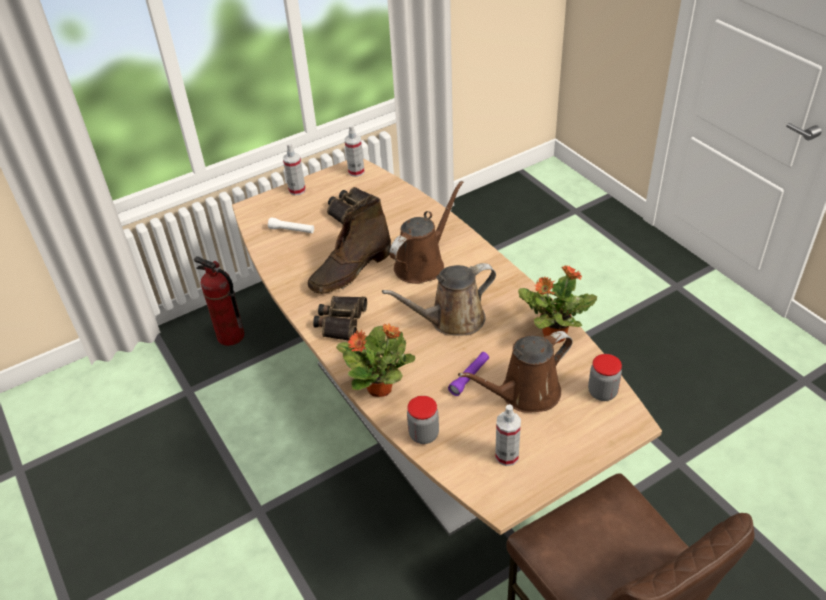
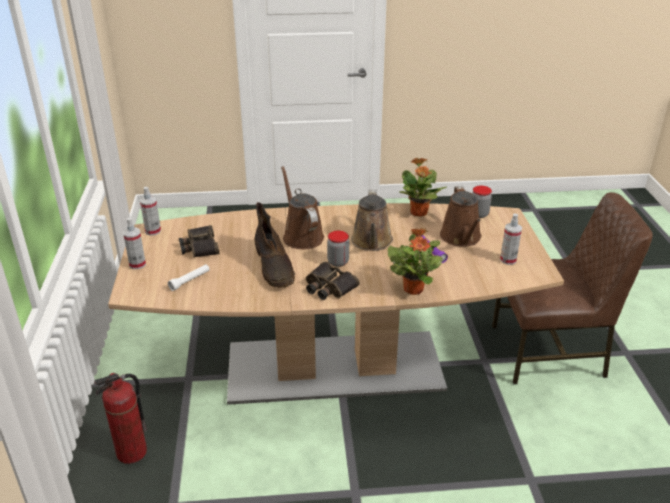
camera: 65 degrees left, 10 degrees down
(424, 434) = (470, 284): jar -> jar (338, 262)

